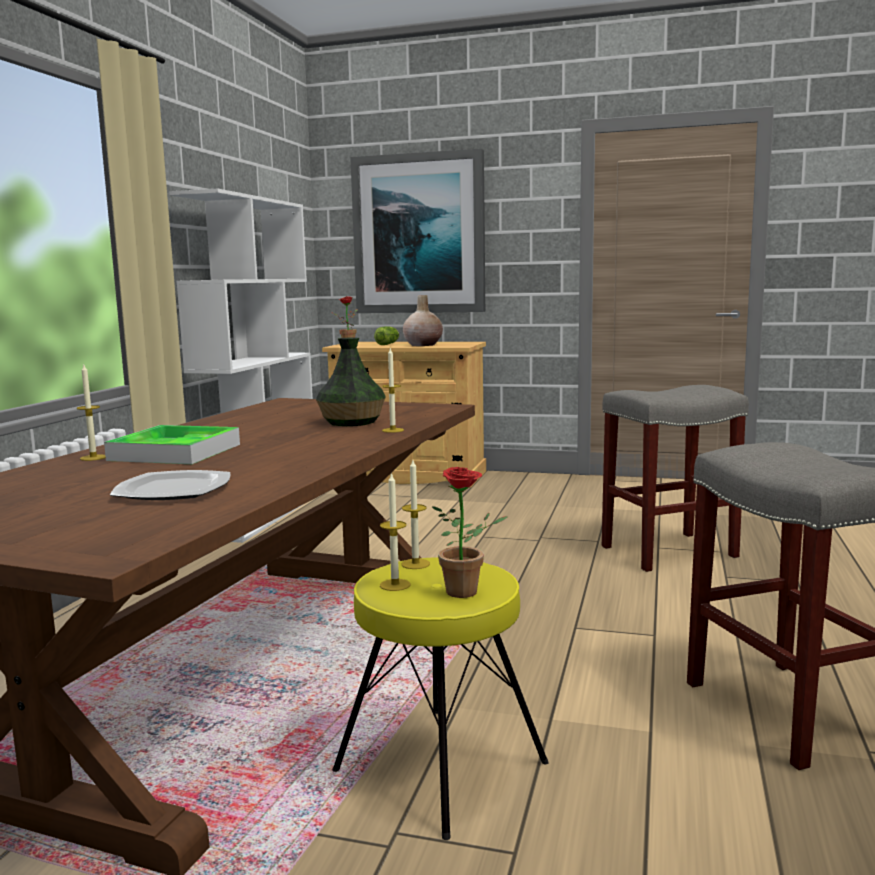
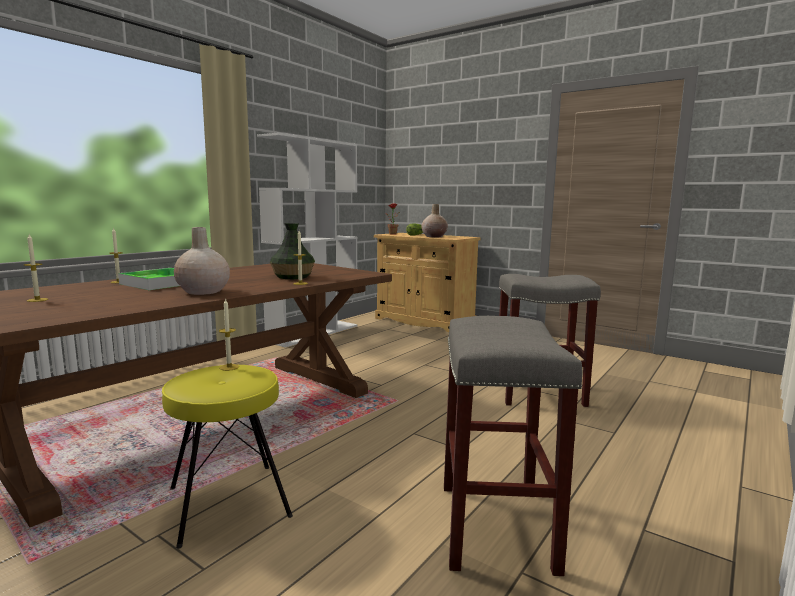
camera: 20 degrees right, 0 degrees up
(172, 490) = (99, 302): plate -> none
(287, 457) = (203, 292): none -> beige vase
(395, 585) = (193, 377): candle -> candle (37, 300)
(419, 234) = (444, 164): picture -> none
(468, 592) = (221, 389): potted plant -> none

